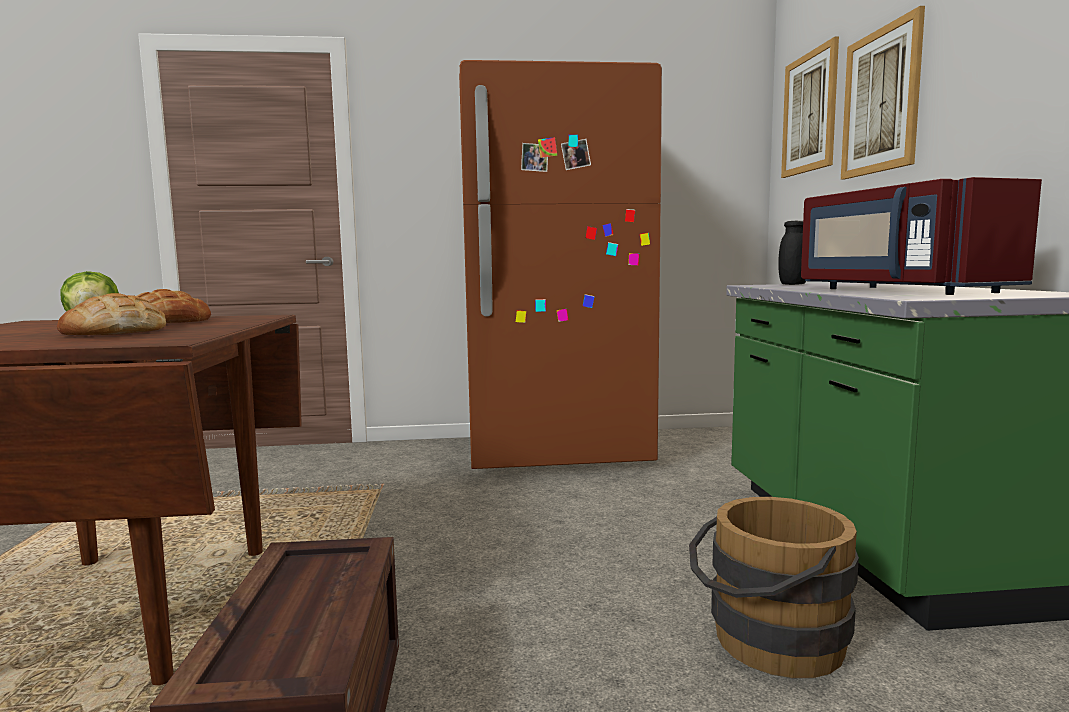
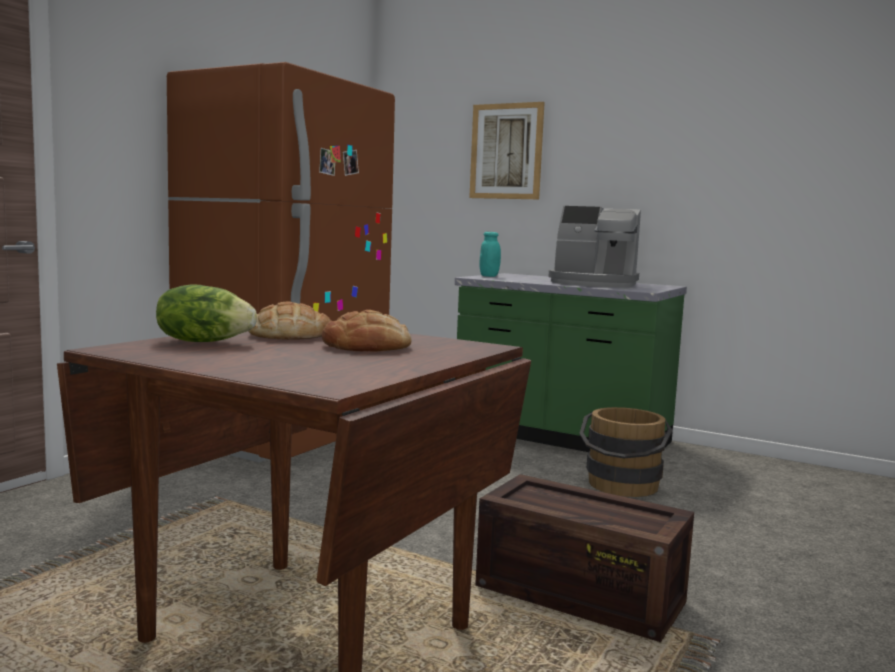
camera: 55 degrees left, 0 degrees up
(793, 284) = (489, 276): black jar -> turquoise jar
(809, 113) = (427, 140): picture -> none
(897, 290) = (593, 284): red microwave -> coffee machine

